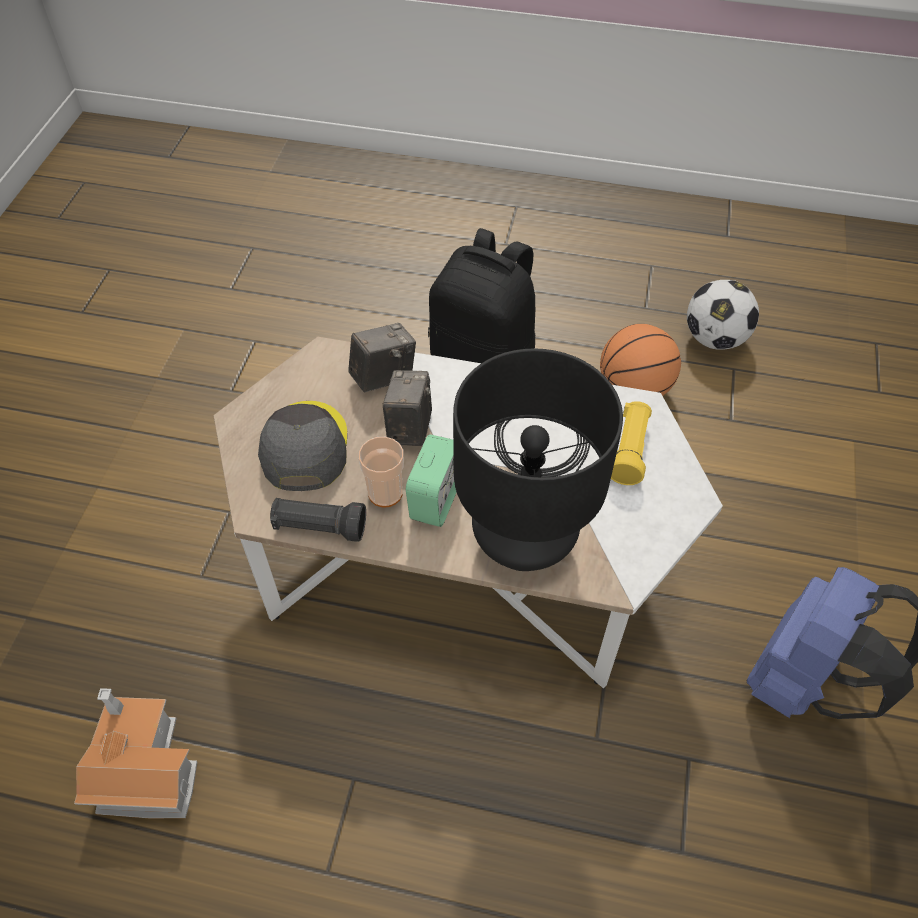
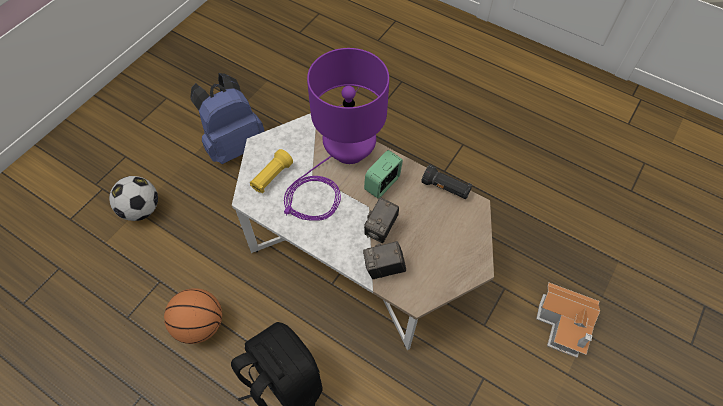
camera: 160 degrees left, 5 degrees up
(143, 768) = (537, 203): toy house -> toy house (564, 325)
(304, 447) = (444, 236): grey cap -> none
(385, 493) = (407, 195): cup -> none
(531, 500) = (335, 168): black table lamp -> purple table lamp
(714, 339) = (118, 347): football -> football (141, 209)

